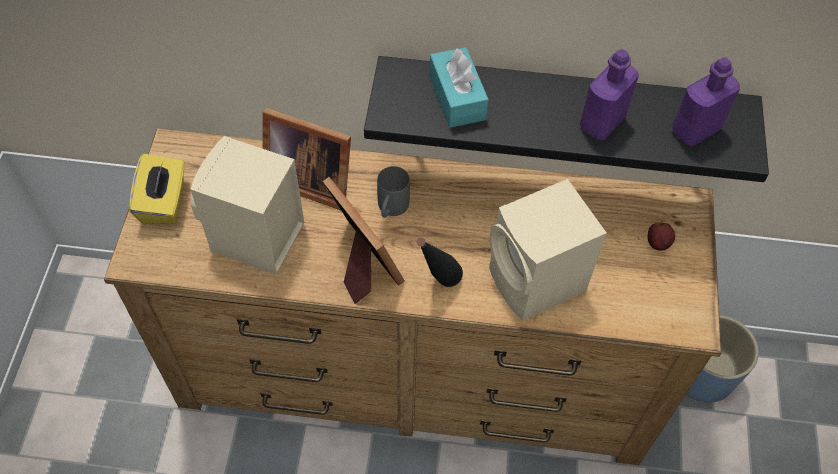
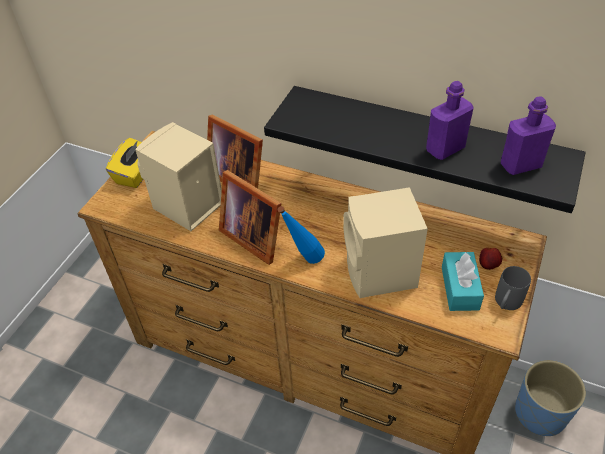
camera: 20 degrees right, 10 degrees down
(361, 263) = (253, 236): picture frame -> picture frame turned 150 degrees clockwise
(391, 209) = (288, 205): grey mug -> grey mug (506, 304)
(437, 285) = (303, 261): black bottle -> blue bottle
(457, 97) = (339, 117): turquoise tissue box -> turquoise tissue box (460, 288)

